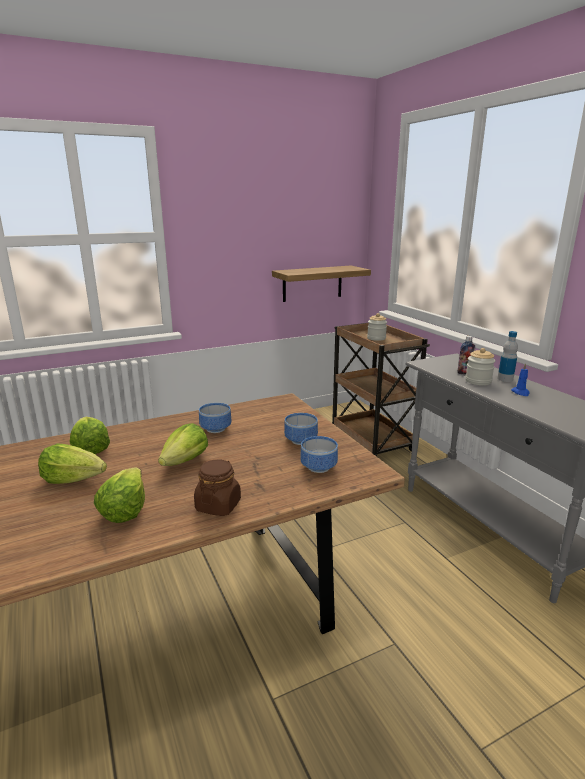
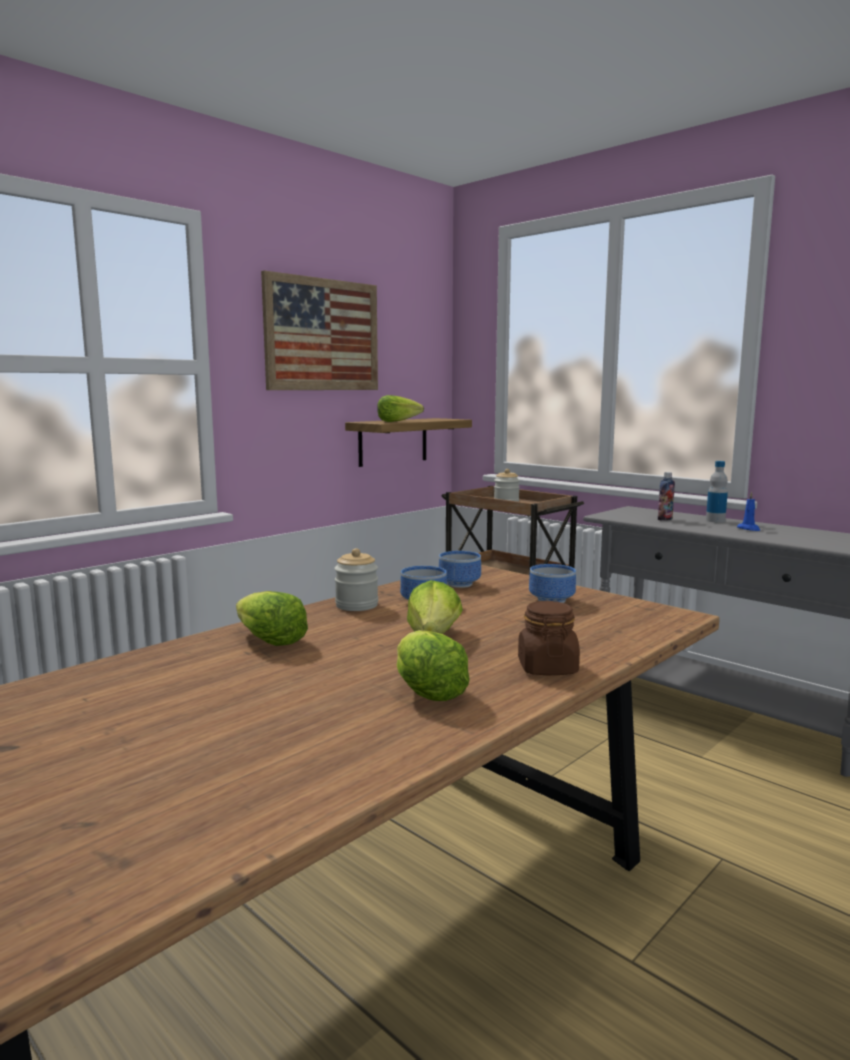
camera: 20 degrees left, 10 degrees down
(74, 479) = (298, 673): lettuce -> lettuce (398, 421)
(253, 208) = (322, 335): none -> picture
(317, 468) = (611, 620): bowl -> bowl (459, 584)
(478, 381) = (691, 524): jar -> jar (356, 605)

